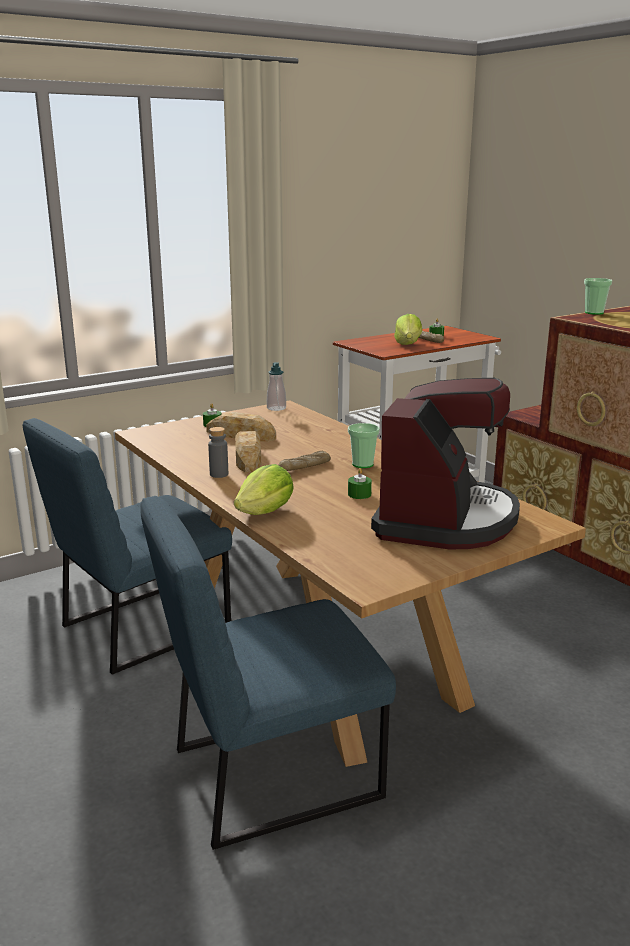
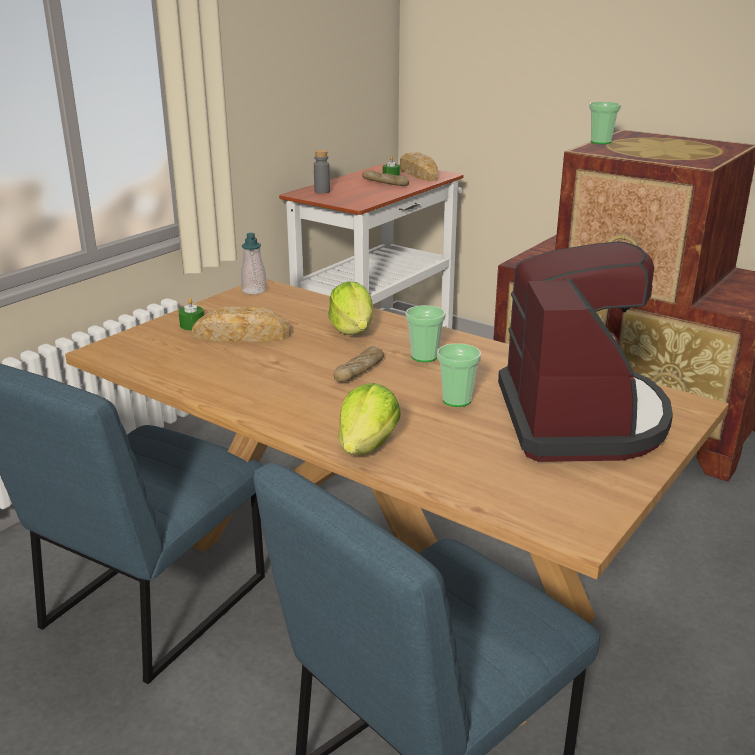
camera: 20 degrees left, 5 degrees up
(219, 474) = (261, 399): grey bottle -> grey bottle (322, 191)
(248, 458) = (278, 368): bread -> bread (418, 173)
(359, 494) = (456, 400): green candle -> cup
(408, 344) = (371, 191): lettuce -> lettuce (353, 330)

